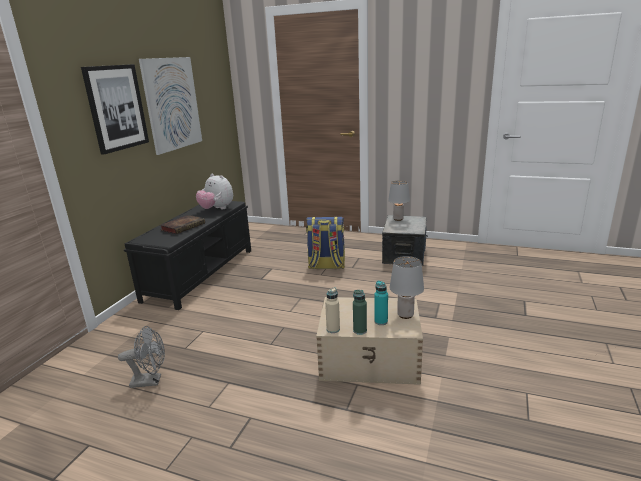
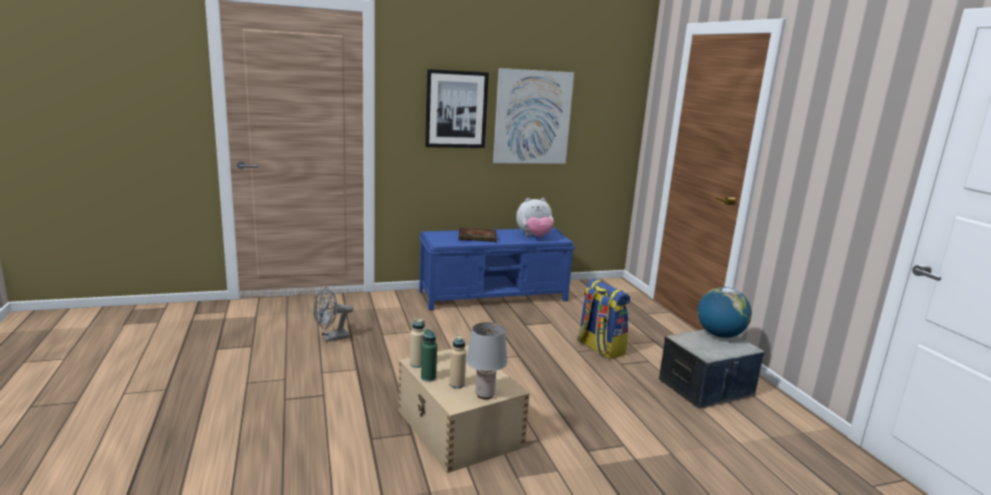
camera: 50 degrees right, 5 degrees down
(151, 381) = (331, 338): grey fan -> grey fan turned 105 degrees clockwise
(201, 273) = (494, 296): black bench -> blue bench
(217, 209) = (534, 237): plush toy -> plush toy turned 105 degrees counterclockwise
(381, 321) = (457, 384): turquoise bottle -> beige bottle
(398, 219) = (719, 335): grey table lamp -> globe

